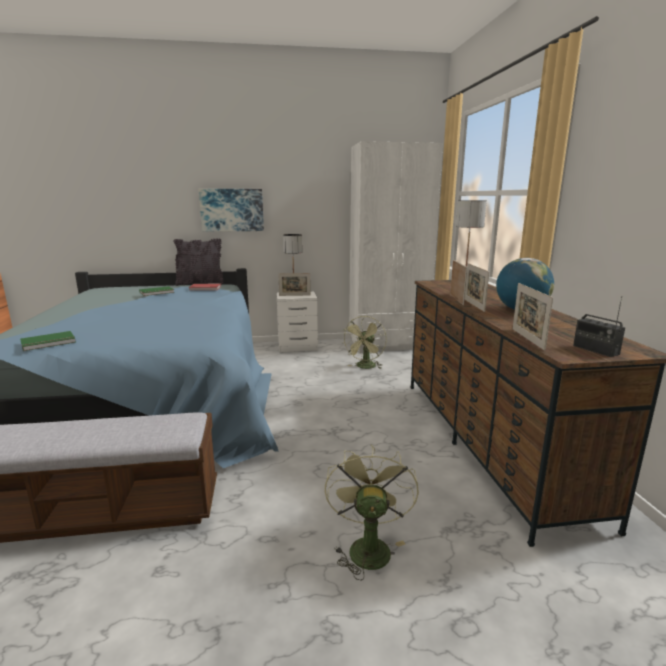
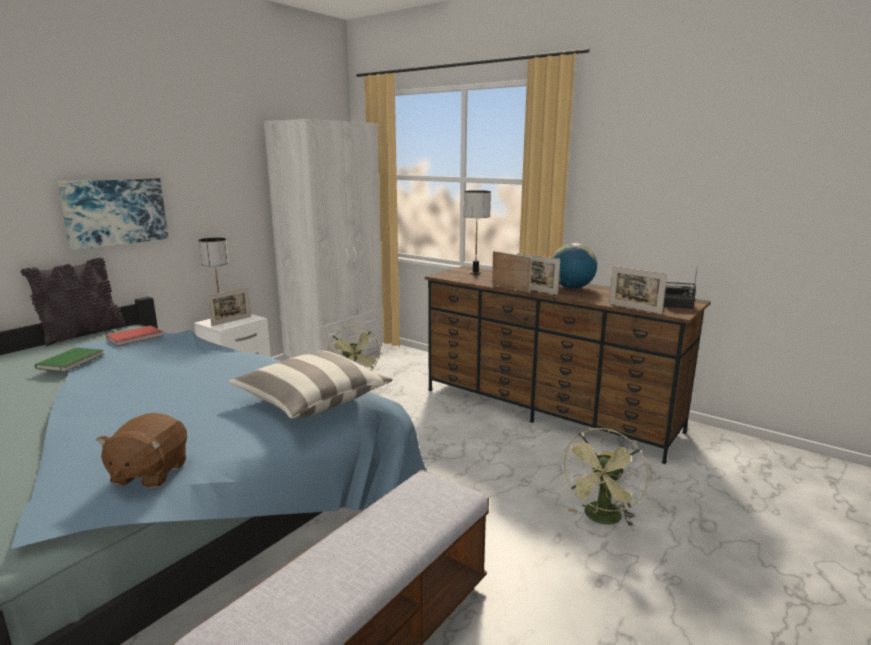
camera: 45 degrees left, 0 degrees up
(49, 343) = (149, 473): green book -> brown plush toy
(180, 338) = (312, 400): none -> pillow
(367, 546) = (601, 519): green fan -> green fan turned 105 degrees counterclockwise

